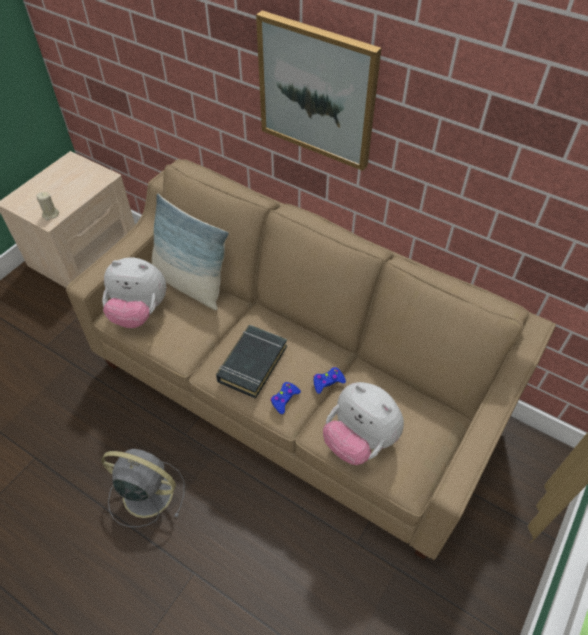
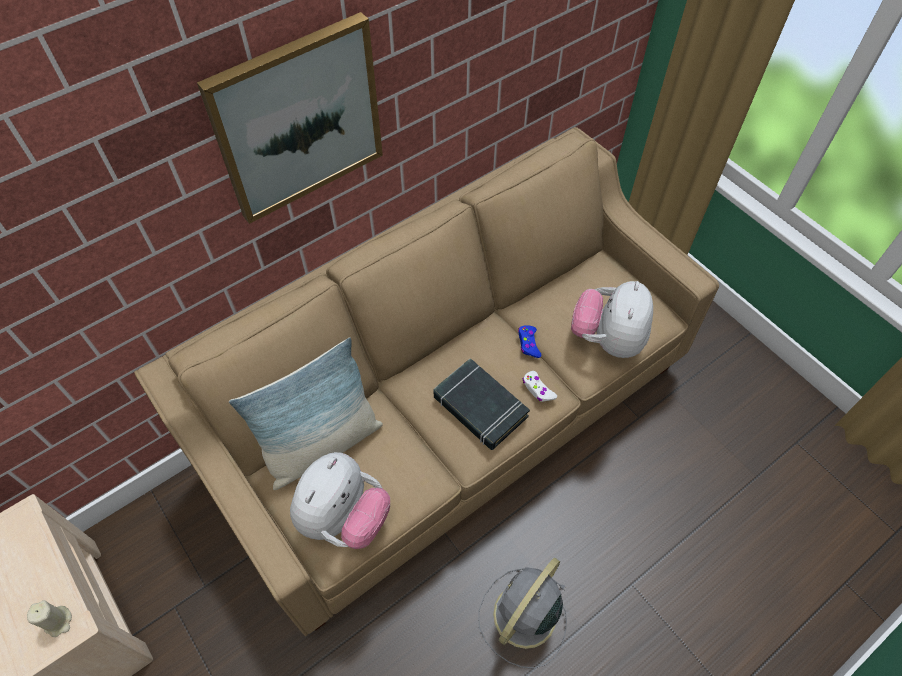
camera: 70 degrees left, 5 degrees up
(284, 399) = (538, 389): blue game controller -> white game controller
(359, 440) = (607, 339): plush toy -> plush toy turned 135 degrees clockwise

